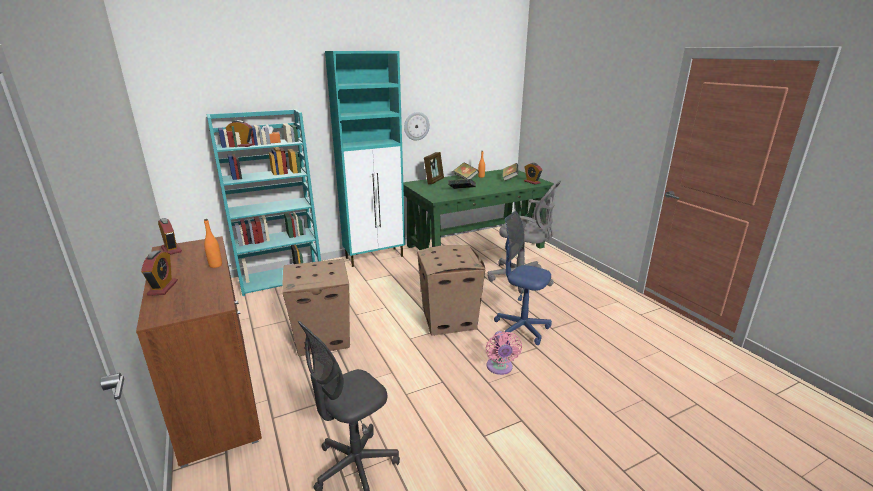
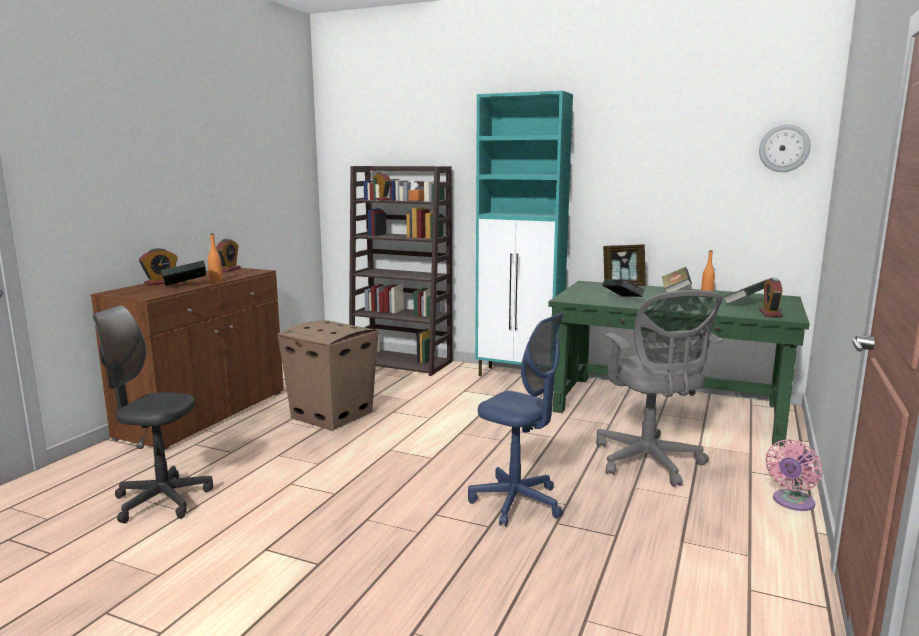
camera: 50 degrees right, 10 degrees down
(208, 281) = (185, 286): none -> book
(281, 278) = (402, 363): turquoise bookcase -> brown bookcase
(416, 126) = (611, 201): wall clock -> wall clock (784, 148)
(449, 319) = (461, 454): cardboard box -> none
(500, 368) = (406, 517): pink fan -> pink fan (791, 502)
(521, 329) = (516, 502): blue office chair -> blue office chair turned 135 degrees clockwise

